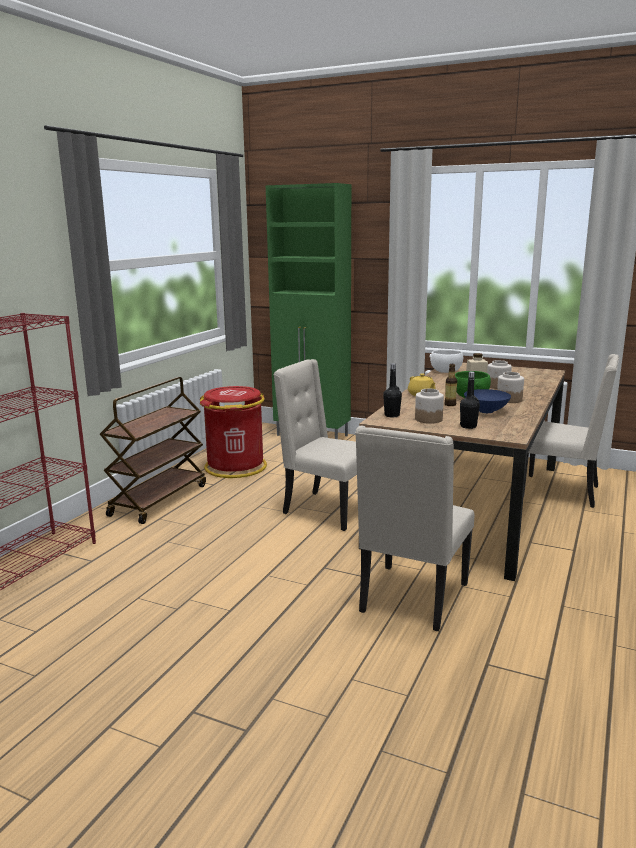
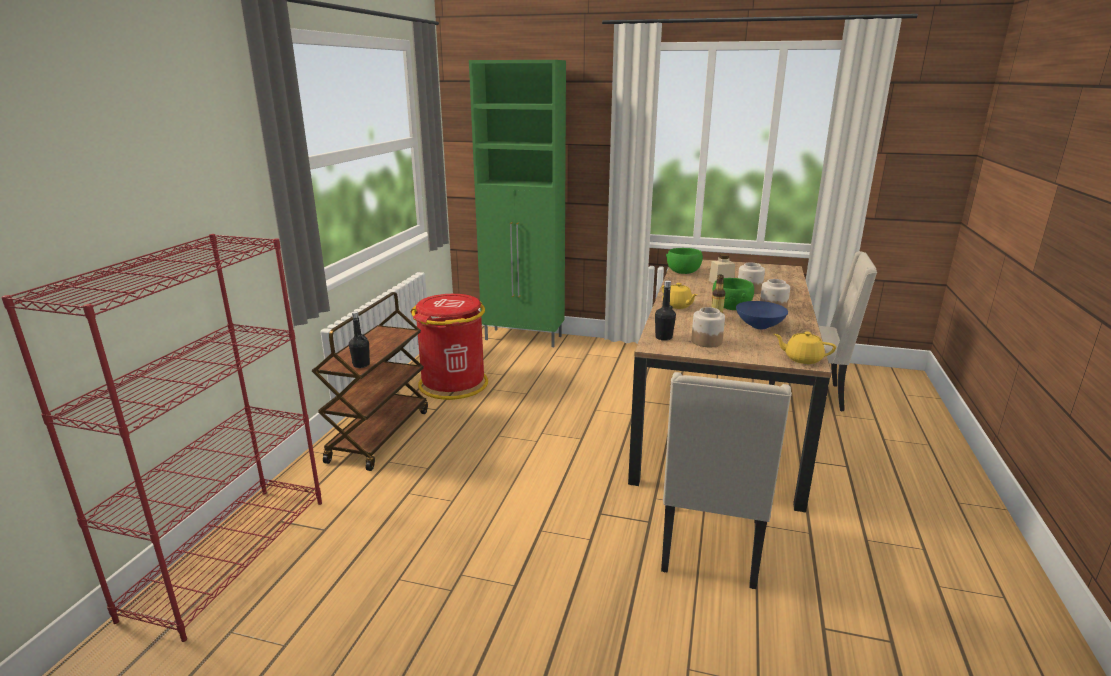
camera: 10 degrees left, 5 degrees up
(327, 510) = (575, 434): beige chair -> none
(446, 372) = (683, 272): white bowl -> green bowl
(468, 426) = (755, 349): black bottle -> black bottle (361, 365)
(507, 434) = (802, 359): none -> yellow teapot

